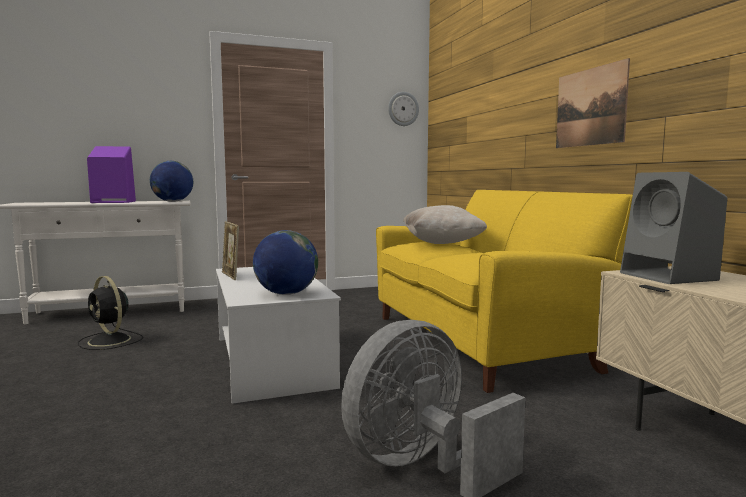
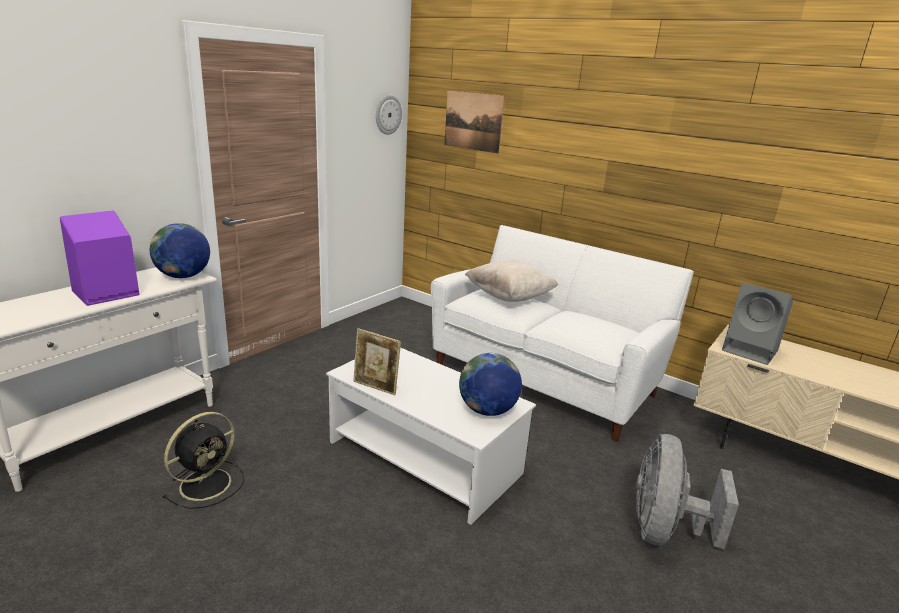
camera: 35 degrees left, 15 degrees up
(110, 341) = (207, 483): black fan -> black fan turned 60 degrees counterclockwise
(480, 341) = (545, 379): yellow sofa -> white sofa
(590, 107) = (648, 184): picture -> picture (473, 121)

